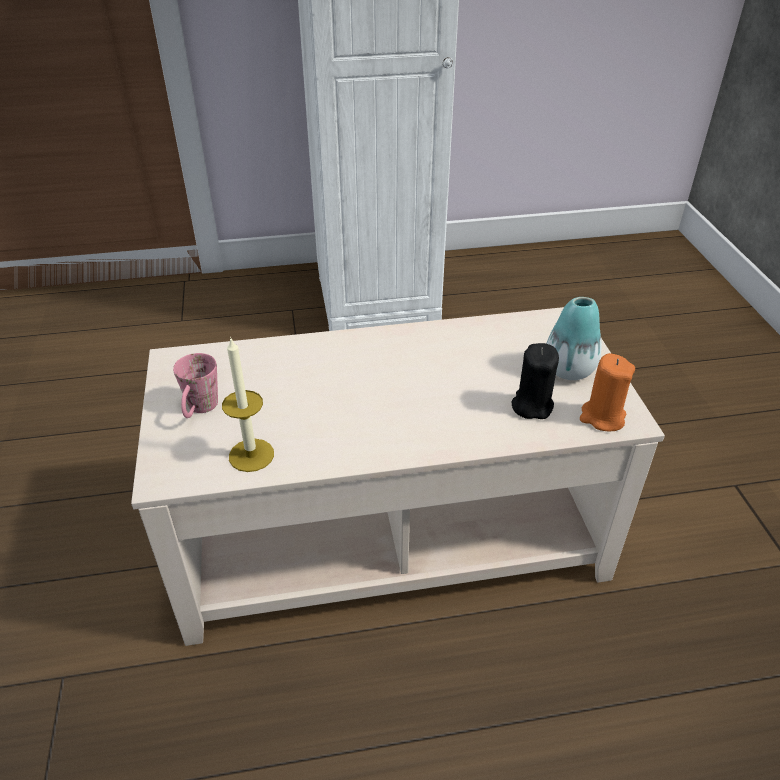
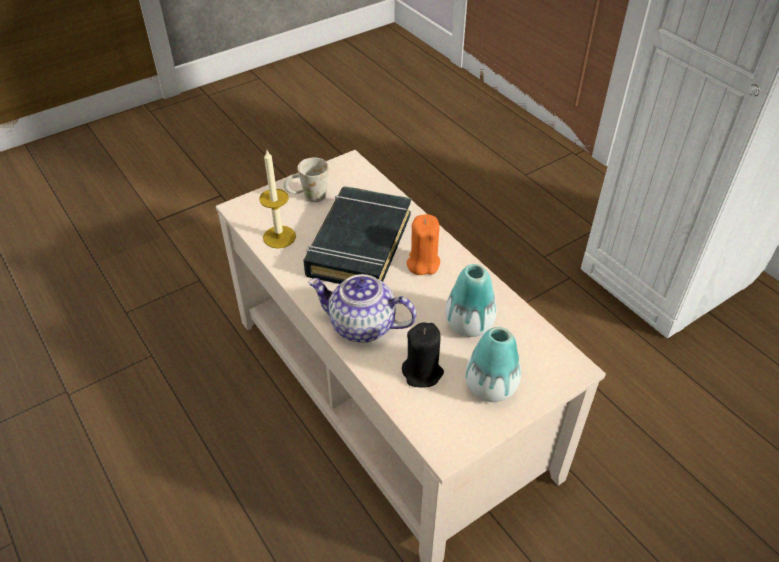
camera: 65 degrees right, 5 degrees up
(199, 410) = (308, 197): pink mug -> white mug
(318, 393) = (359, 244): none -> black book
(445, 428) = (361, 326): none -> teapot
(485, 357) = (469, 324): none -> vase
(602, 417) = (437, 426): orange candle -> orange candle (423, 263)

